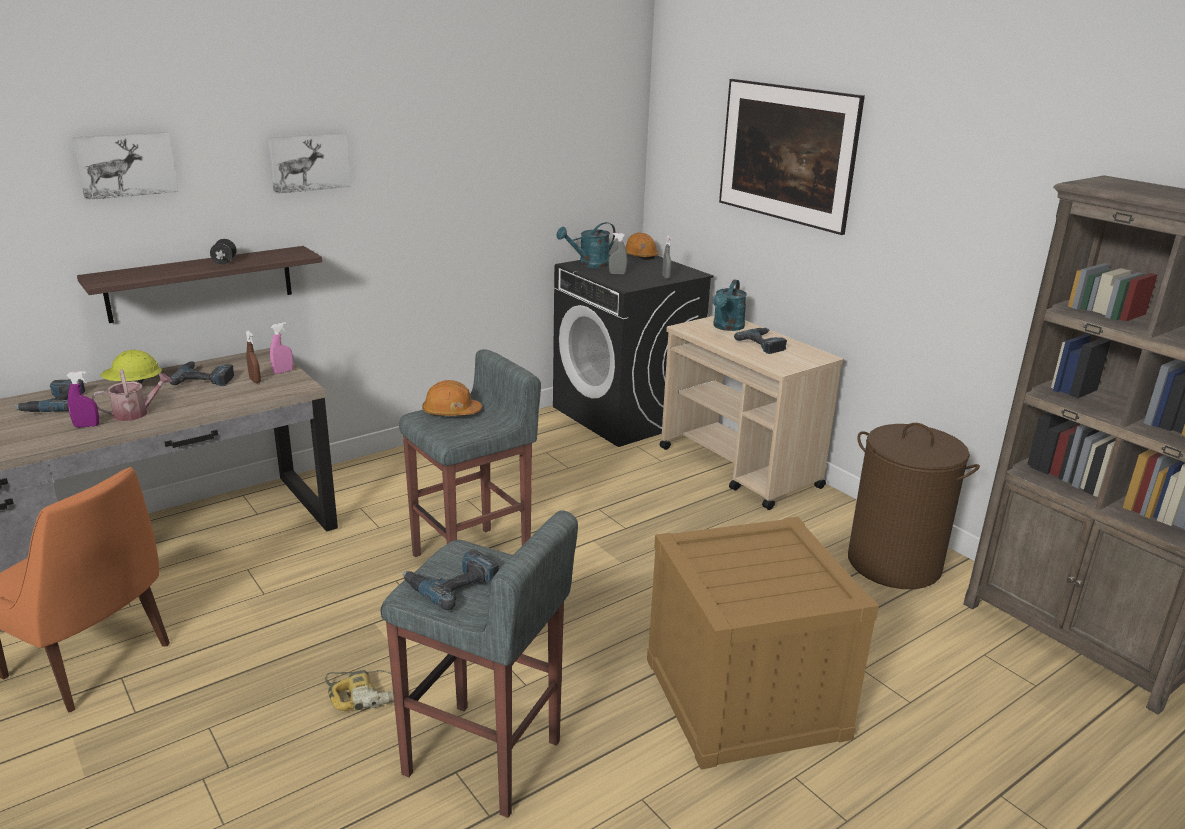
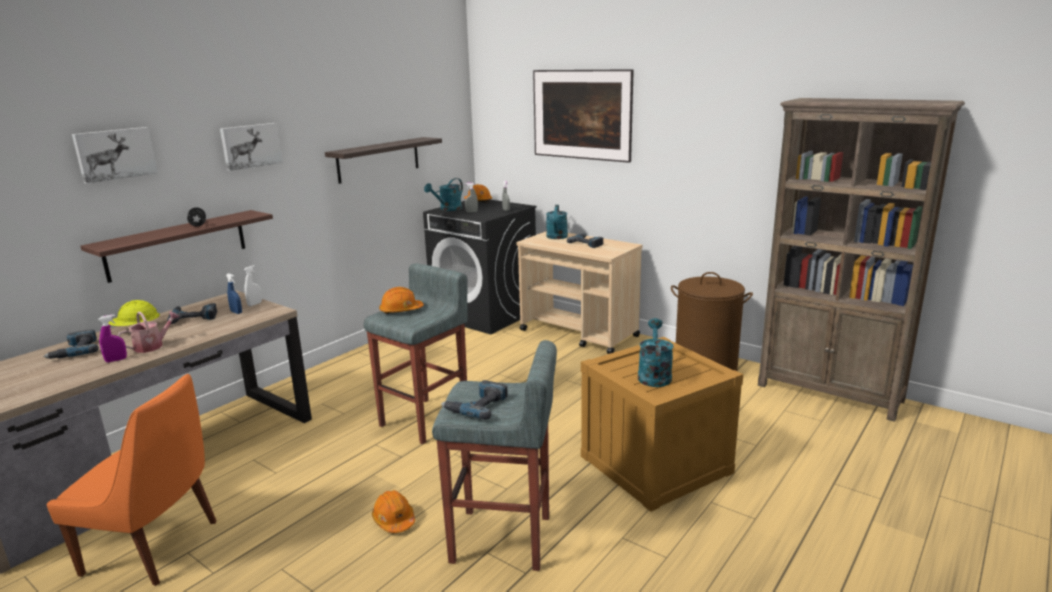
camera: 15 degrees left, 5 degrees down
(255, 380) = (236, 312): brown spray bottle -> blue spray bottle
(283, 372) = (255, 304): pink spray bottle -> white spray bottle
(366, 695) = (394, 520): power drill -> orange hard hat
(494, 189) = (378, 159): none -> shelf
(747, 578) = (654, 375): none -> turquoise watering can

